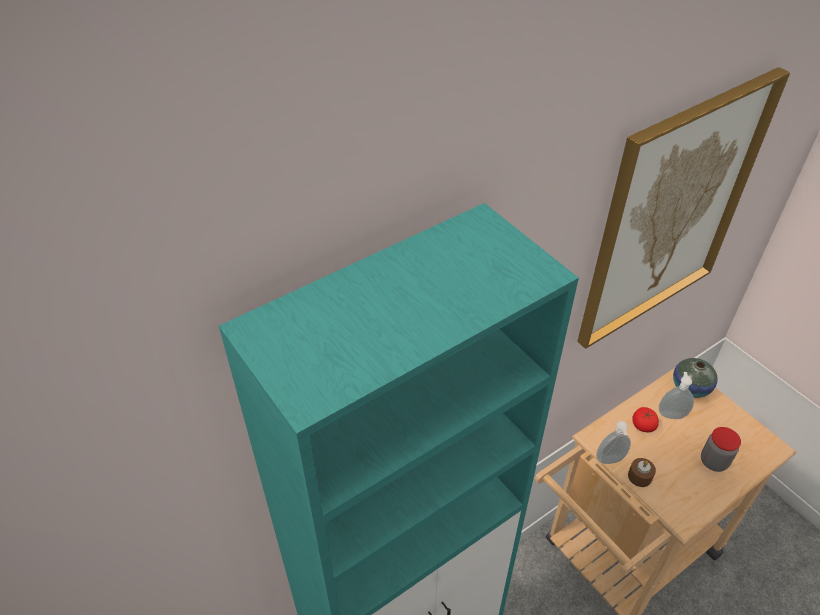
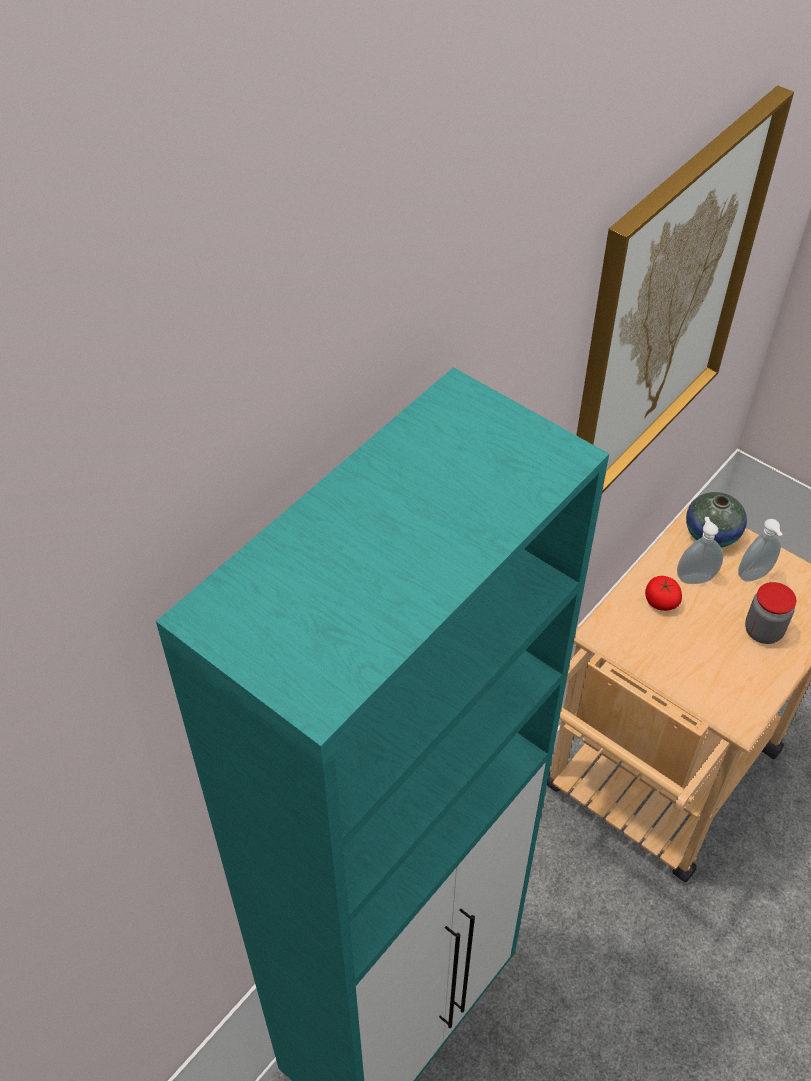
camera: 15 degrees left, 5 degrees up
(610, 461) = (629, 661): soap dispenser -> soap dispenser (755, 576)
(640, 476) = (672, 673): brown candle -> none

